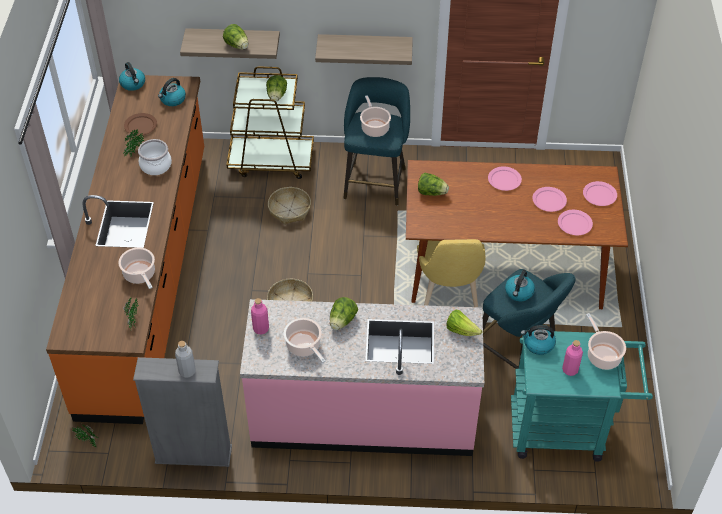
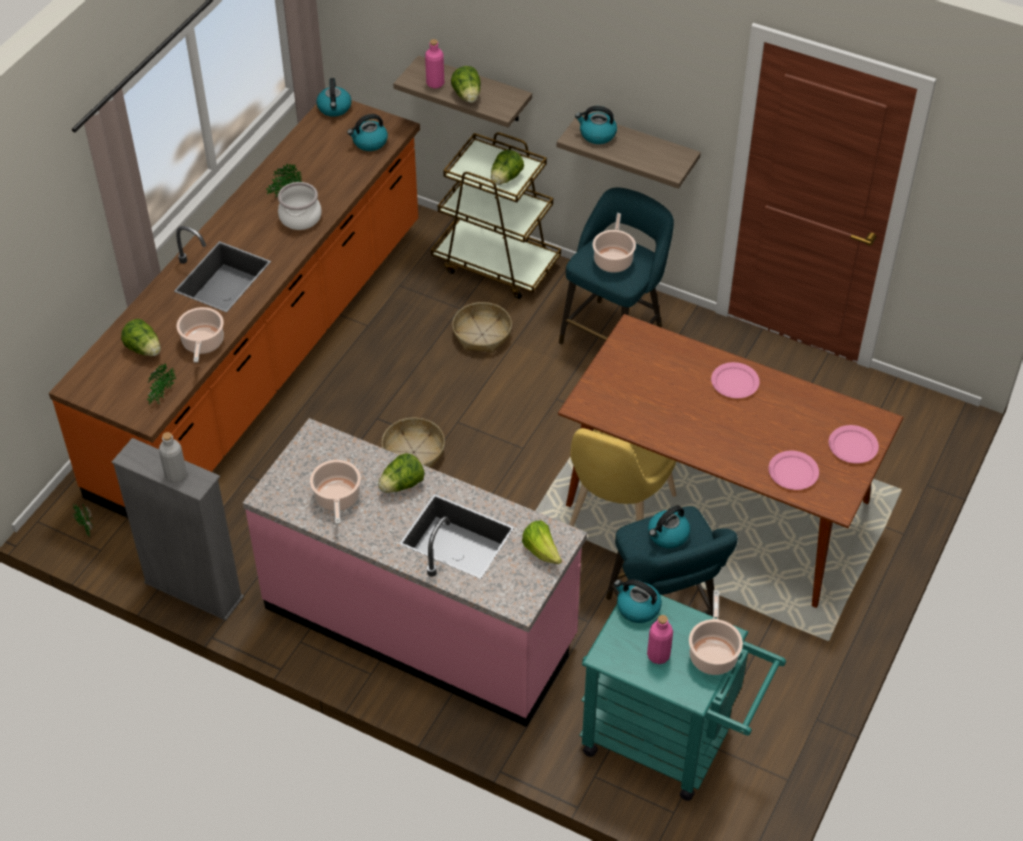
camera: 25 degrees right, 0 degrees up
(141, 125) = (312, 162): brown plate -> none
(261, 329) = (299, 458): pink bottle -> pink bottle (435, 83)
(339, 45) = (597, 135): none -> kettle
(431, 192) = (627, 366): lettuce -> lettuce (144, 349)
(549, 200) = (778, 429): pink plate -> none

